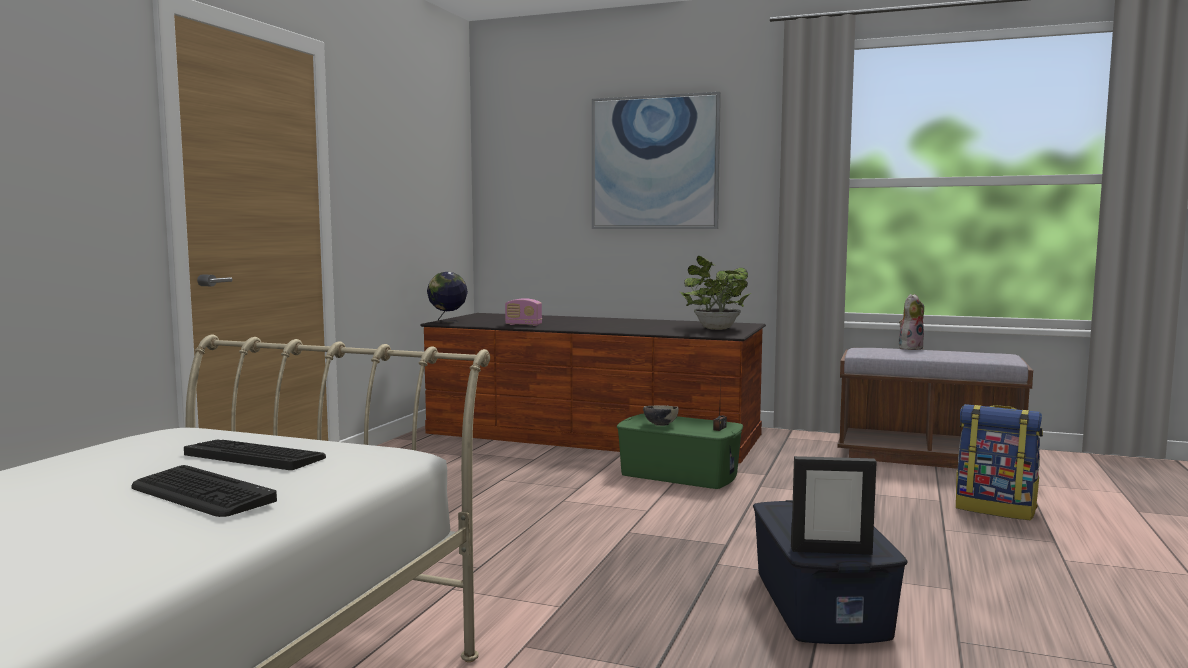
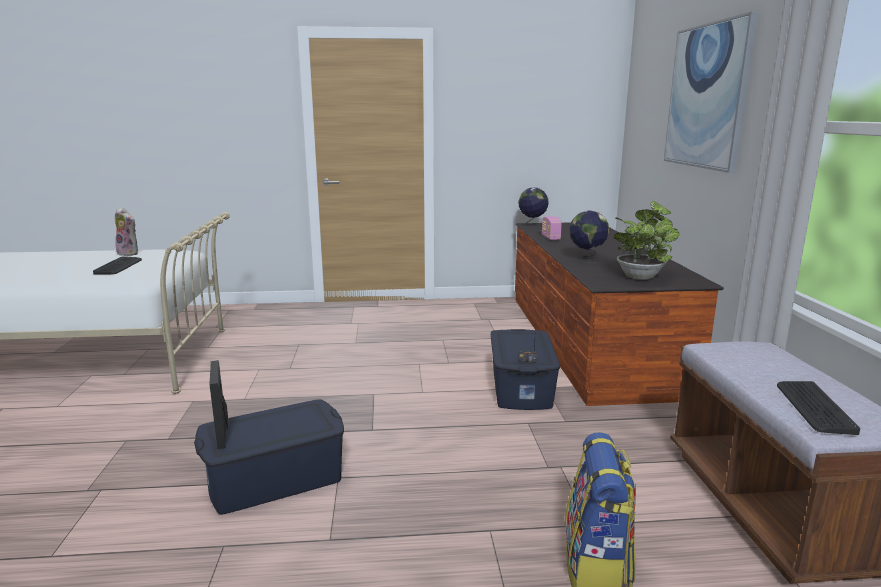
camera: 65 degrees right, 10 degrees up
(201, 494) = (58, 272): keyboard -> keyboard (814, 407)
(634, 328) = (586, 259): none -> globe
(660, 425) = (511, 341): bowl -> none
(679, 474) = (521, 387): green storage box -> blue storage box
(910, 348) = (810, 367): plush toy -> plush toy (130, 253)

